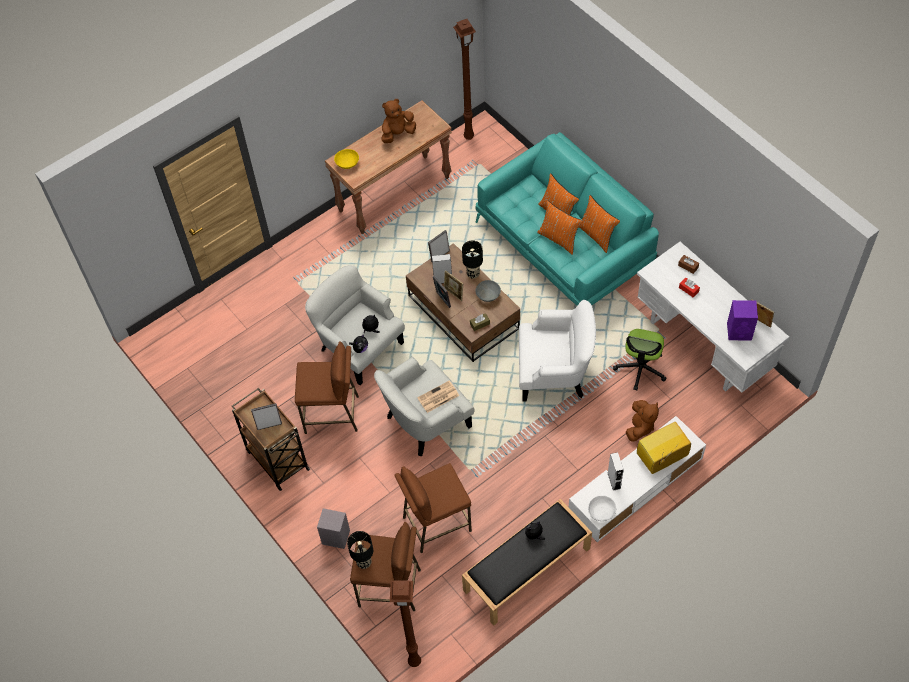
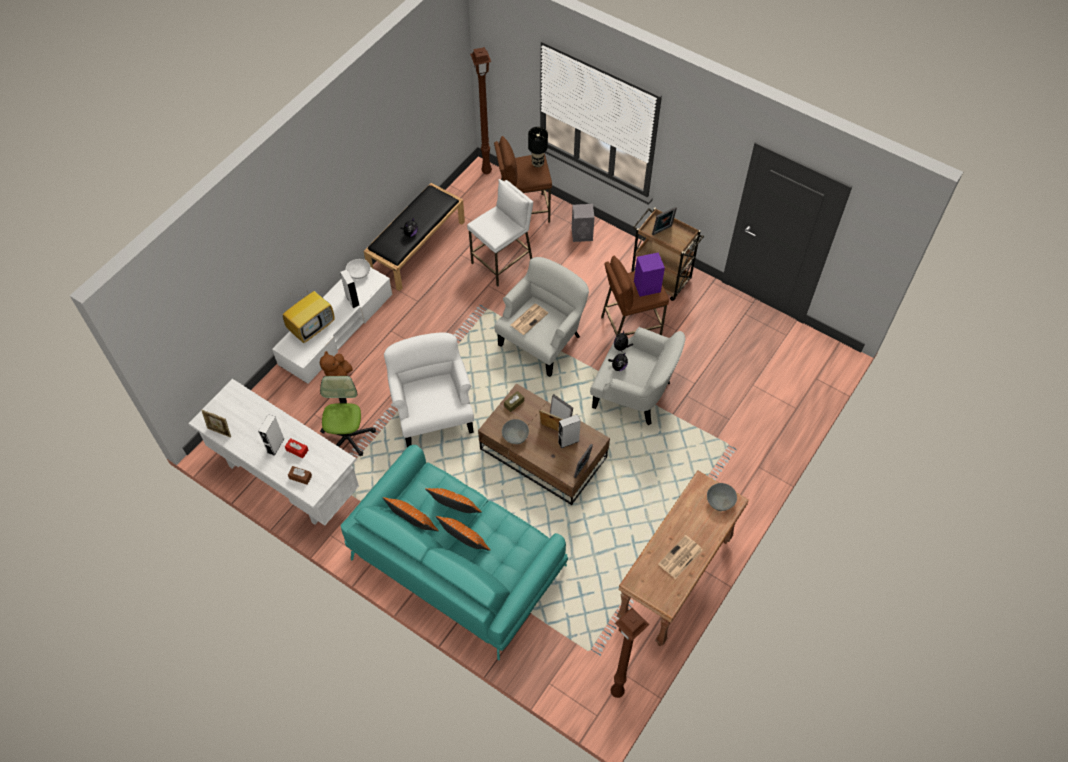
camera: 160 degrees right, 0 degrees up
(347, 164) = (720, 500): yellow bowl -> grey bowl
(397, 134) = (680, 557): brown plush toy -> newspaper
(436, 524) = (502, 262): brown stool -> white stool
(473, 274) = (539, 456): black table lamp -> none
(554, 373) = (433, 413): white armchair -> white armchair turned 90 degrees clockwise
(708, 298) = (275, 445): none -> white speaker
(740, 331) = (239, 416): purple speaker -> purple speaker (646, 287)

